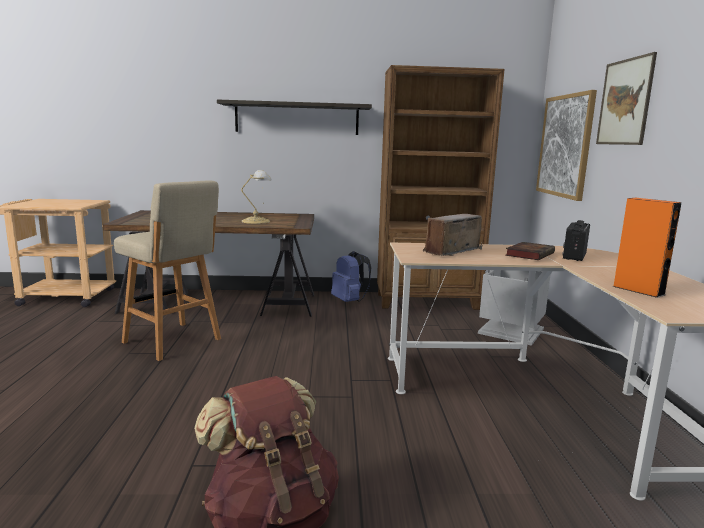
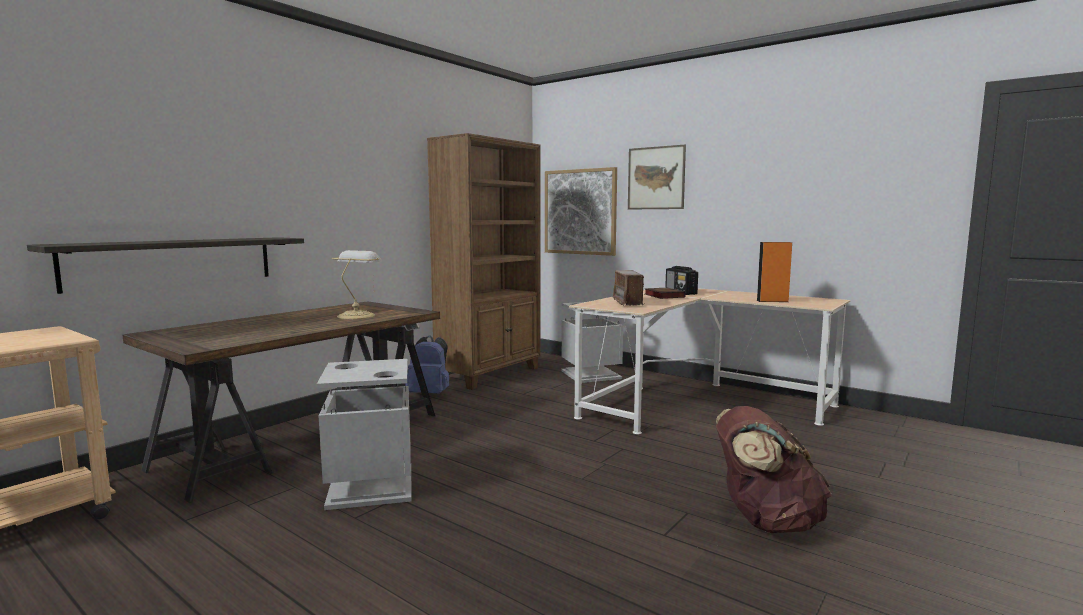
camera: 50 degrees left, 5 degrees down
(174, 342) = (372, 487): beige stool -> grey trash can
(297, 118) = (341, 186): shelf -> shelf (173, 262)

